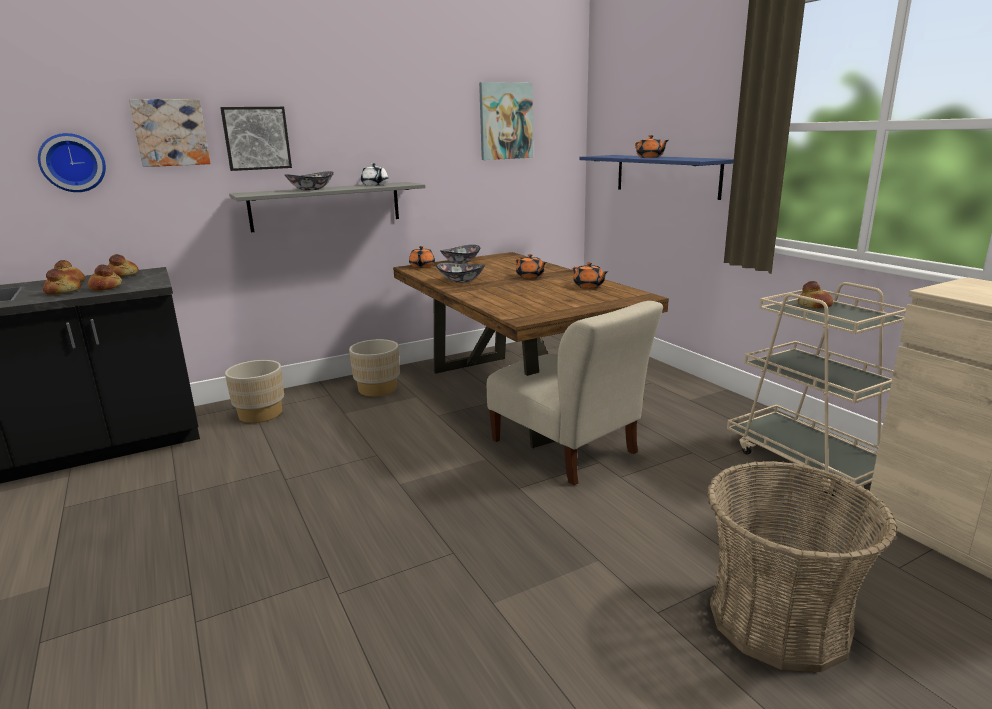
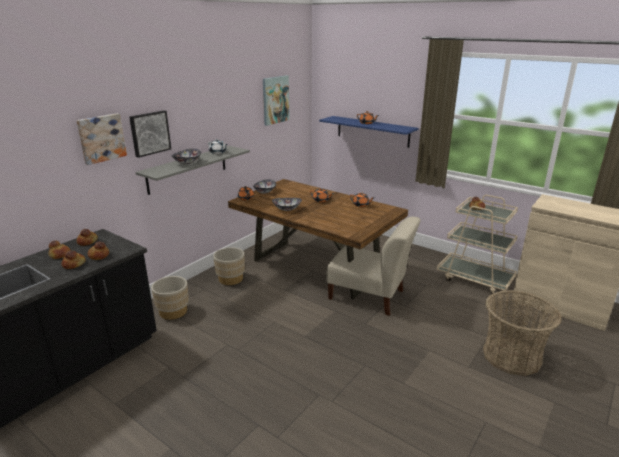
camera: 25 degrees left, 5 degrees up
(72, 163) = (42, 169): wall clock -> none

